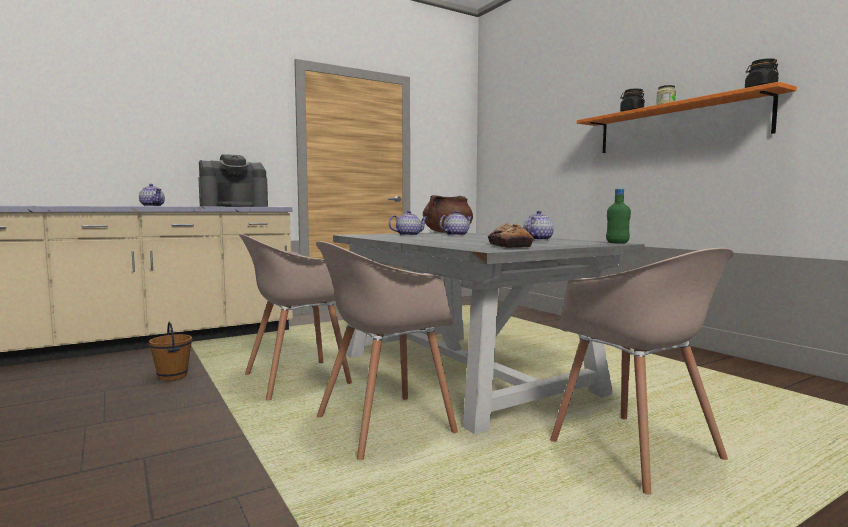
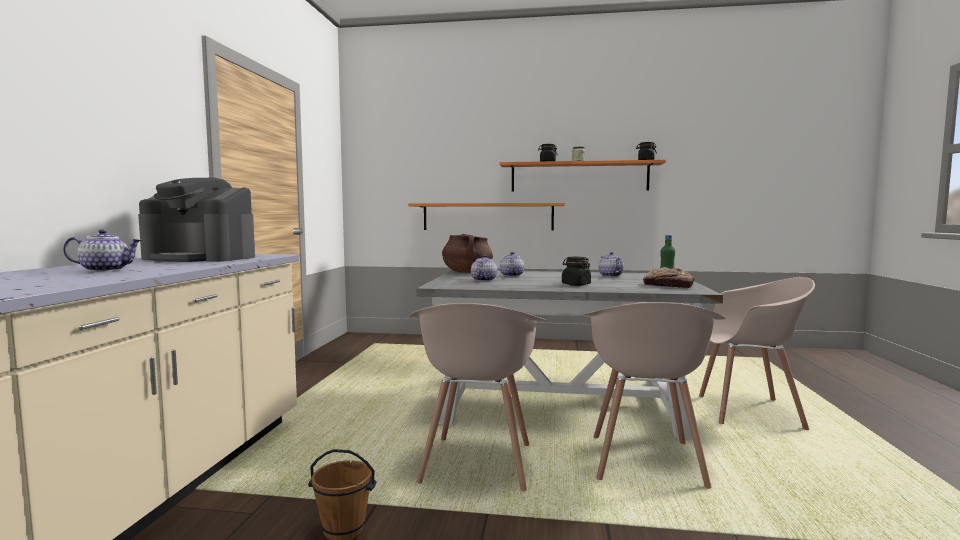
camera: 50 degrees left, 0 degrees up
(234, 206) = (201, 258): coffee machine -> coffee machine turned 90 degrees clockwise
(441, 240) = (575, 284): none -> black jar
(580, 184) = (487, 217): none -> orange shelf

